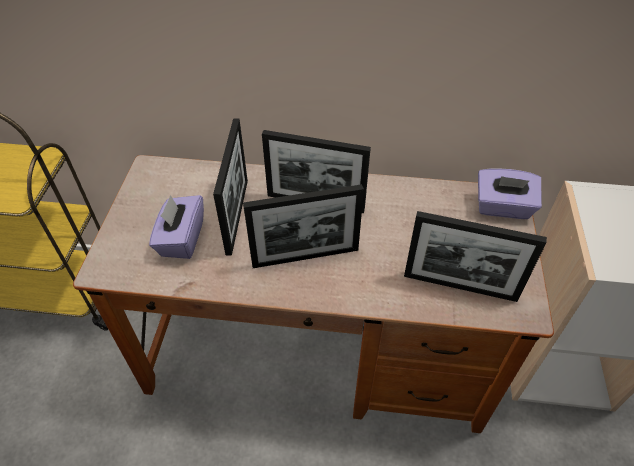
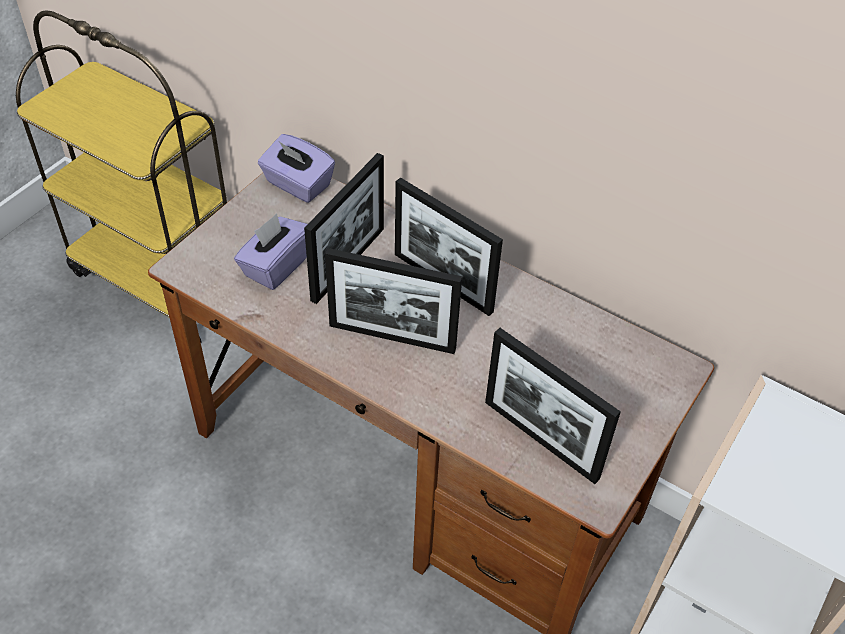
camera: 25 degrees right, 0 degrees up
(502, 207) = (662, 376): purple tissue box -> purple tissue box (297, 185)

